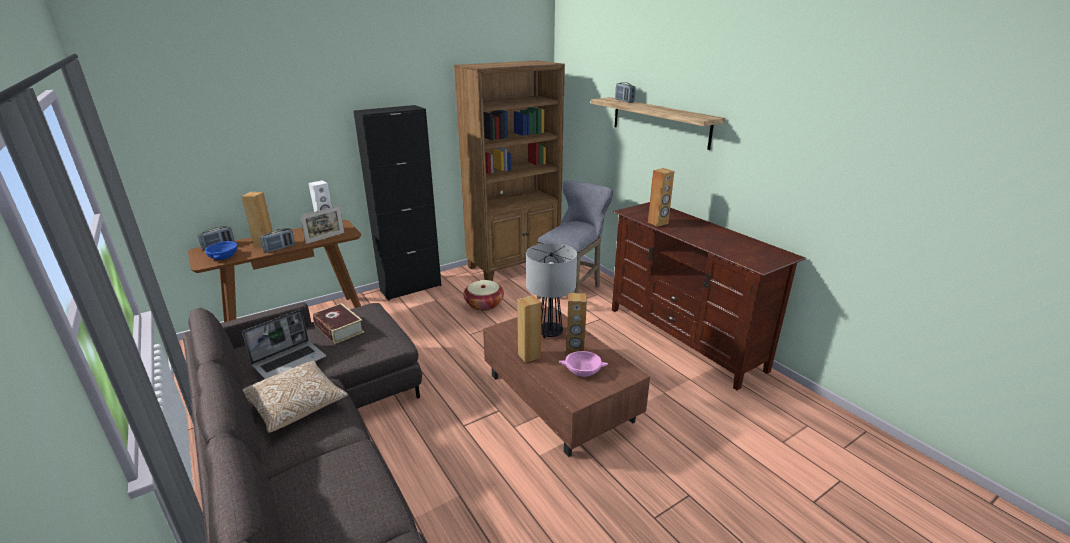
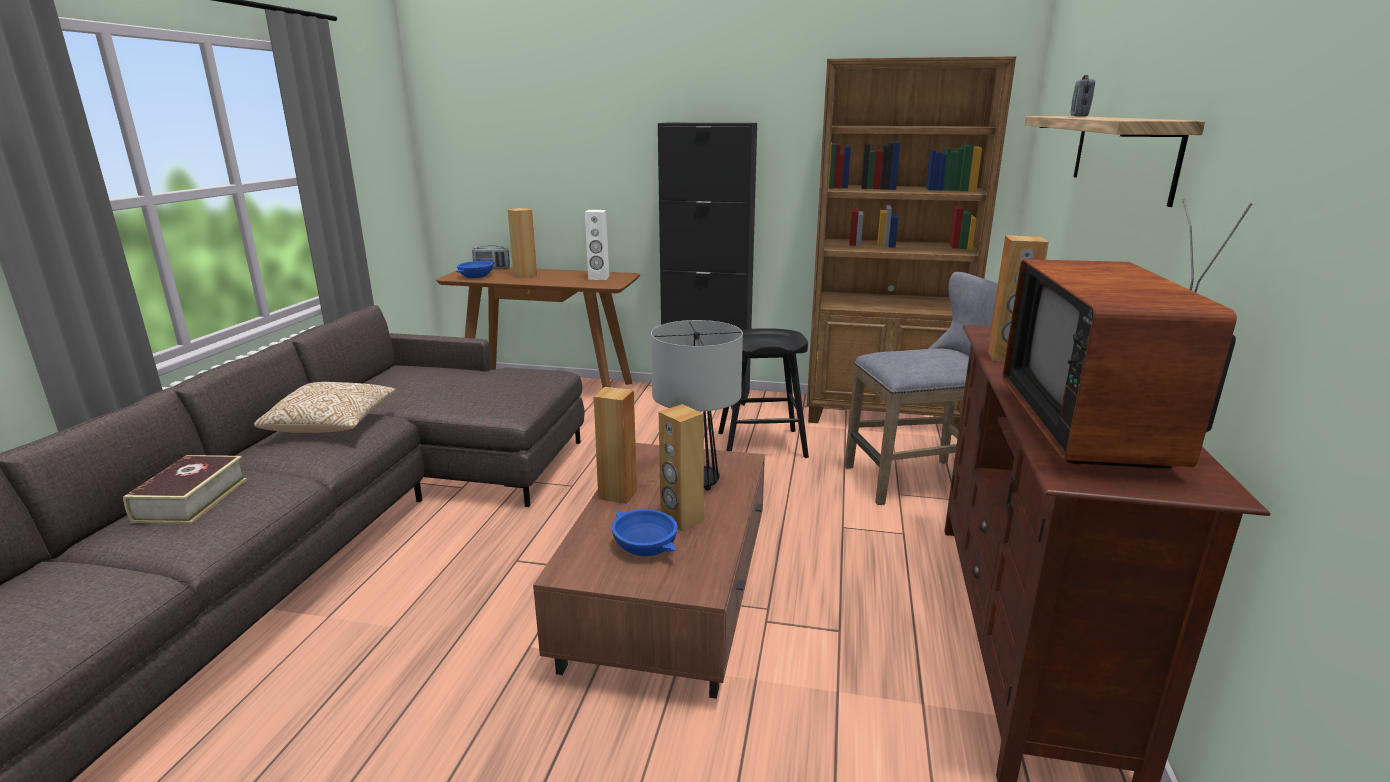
camera: 45 degrees right, 5 degrees down
(279, 248) = (527, 281): radio -> none
(290, 361) = (400, 388): laptop -> none
(325, 238) = (583, 283): picture frame -> none
(339, 329) = (487, 379): book -> book (191, 499)
(484, 304) = (761, 445): basket -> black stool
(583, 370) = (646, 546): pink bowl -> blue bowl
(735, 246) = (1099, 431): none -> television

